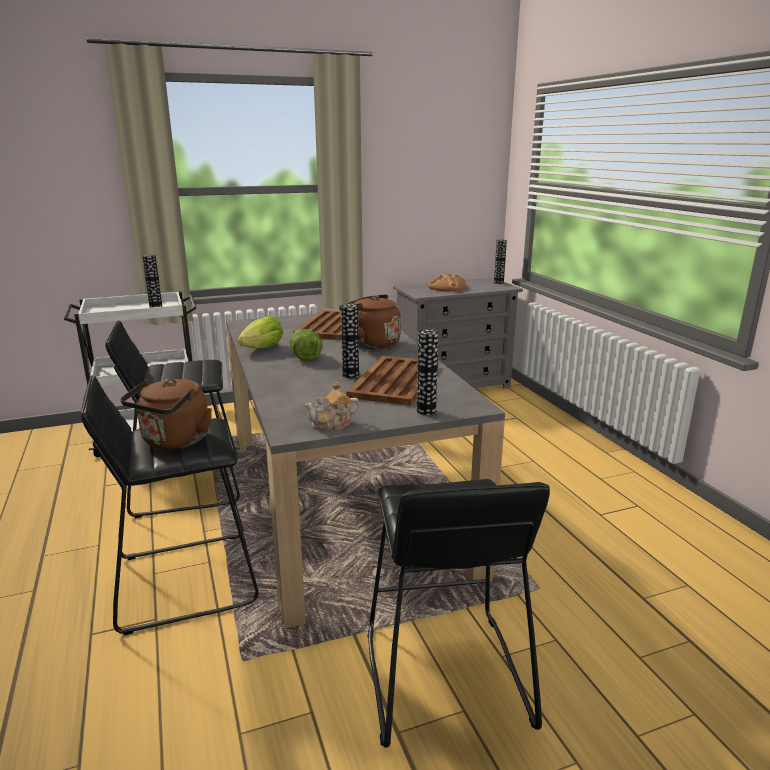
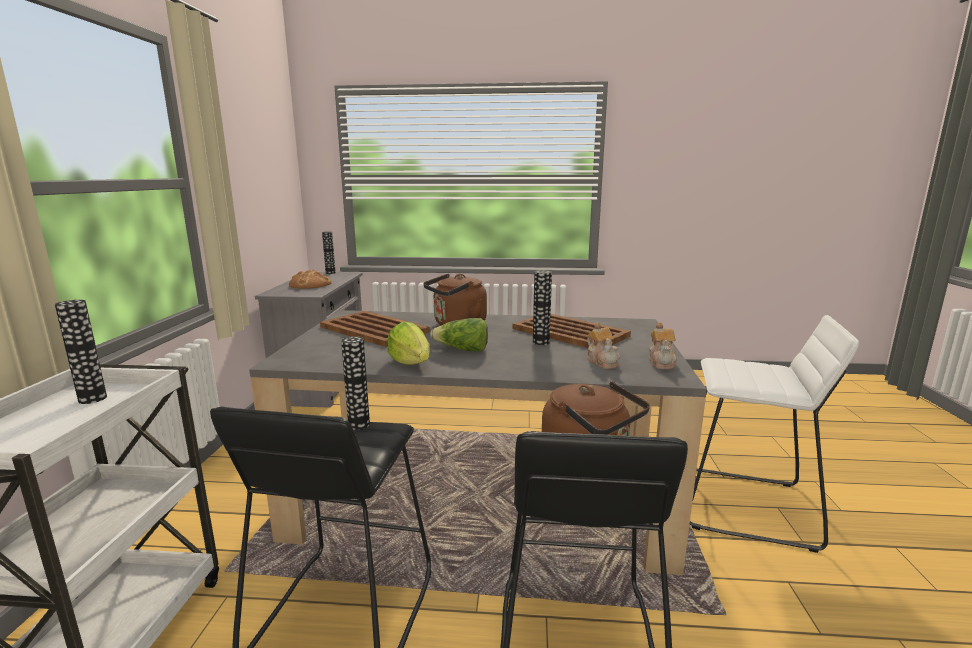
camera: 65 degrees left, 5 degrees down
(314, 401) = (602, 362): none -> teapot
(426, 411) = (644, 334): vase -> vase (359, 424)
(443, 676) = (745, 506): black stool -> white stool

